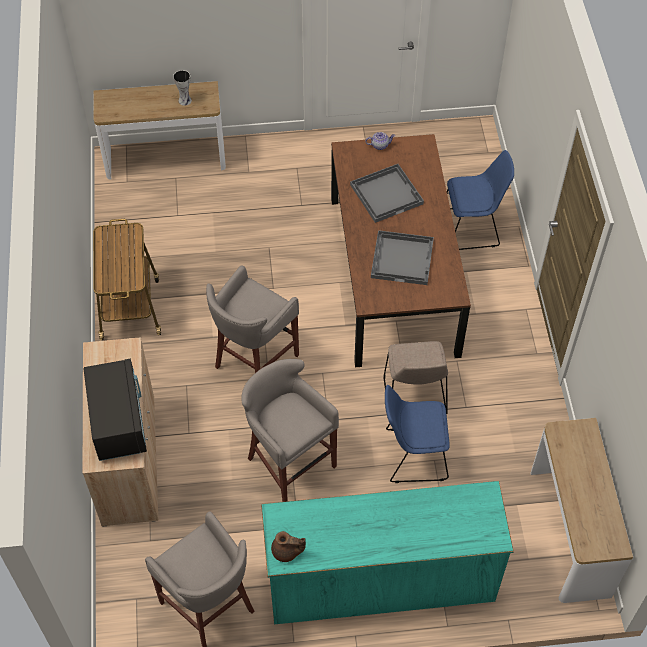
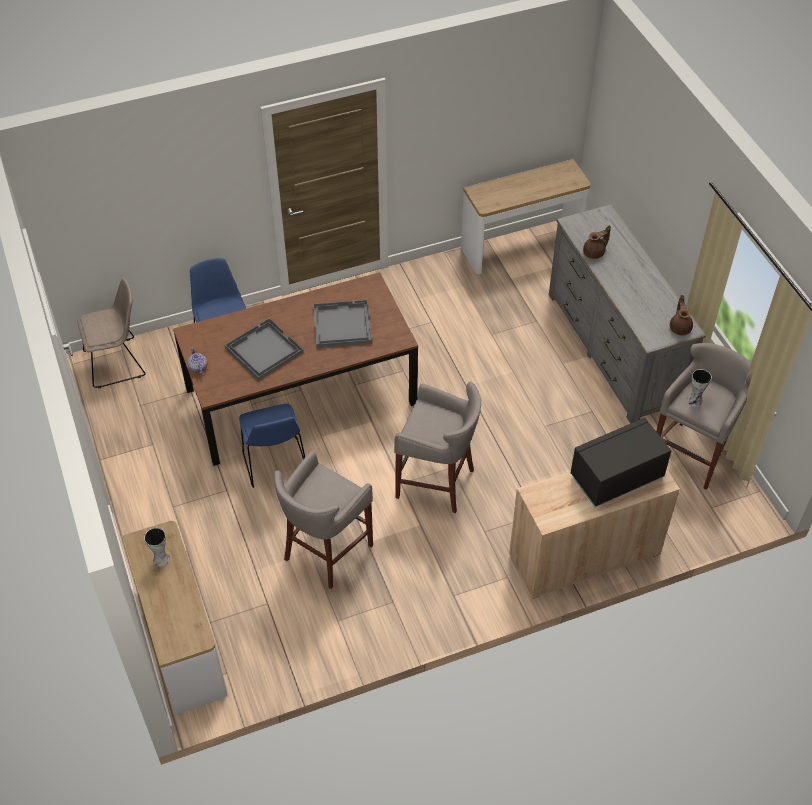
camera: 105 degrees left, 5 degrees down
(130, 307) = (407, 611): cart -> none
(199, 549) = (695, 401): none -> vase
(289, 462) = (534, 431): grey stool -> grey stool (325, 553)
(380, 579) = (613, 349): turquoise dresser -> grey dresser
(413, 455) = (492, 348): blue chair -> blue chair (275, 463)
(414, 396) = (433, 357): beige chair -> beige chair (117, 362)
(430, 502) = (594, 253): none -> brown teapot

